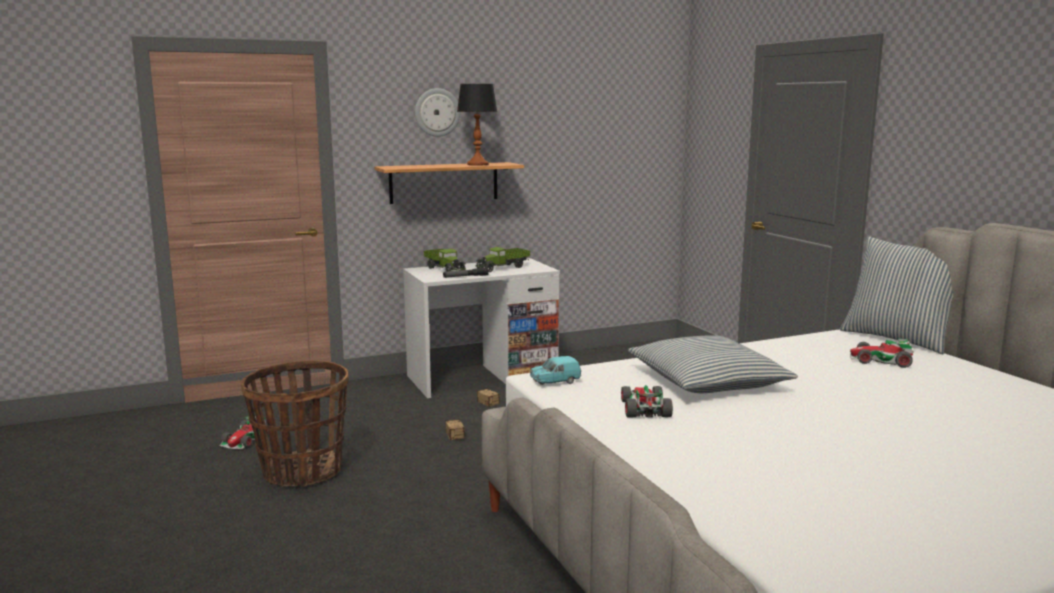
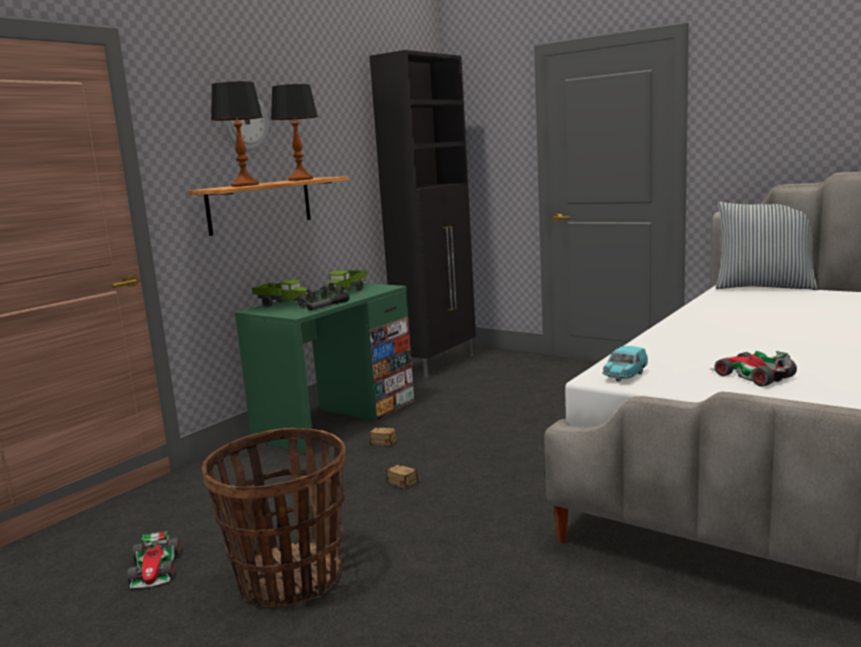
camera: 30 degrees left, 0 degrees up
(417, 166) = (245, 185): none -> table lamp
(482, 377) = (336, 420): white desk -> green desk
(628, 352) = (438, 364): none -> black cabinet
(707, 381) = (734, 344): pillow -> none
(880, 360) = (796, 302): toy car -> none

